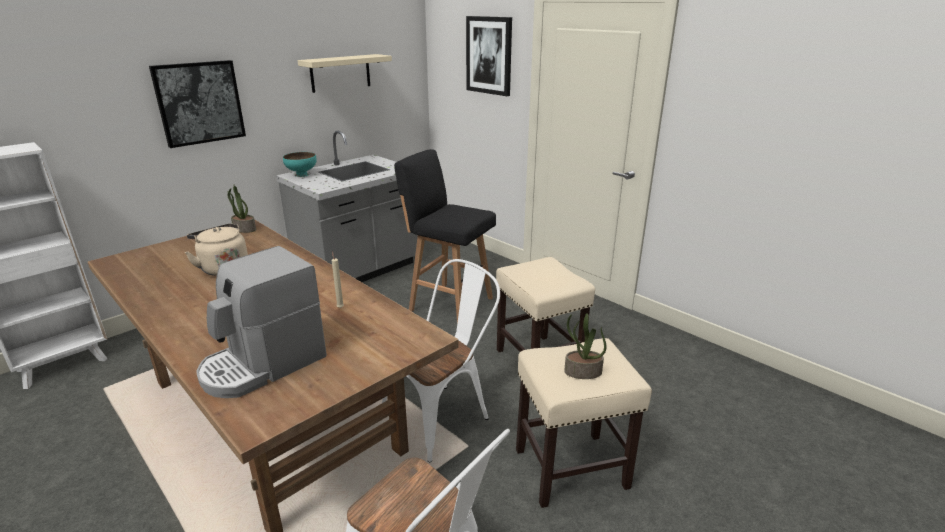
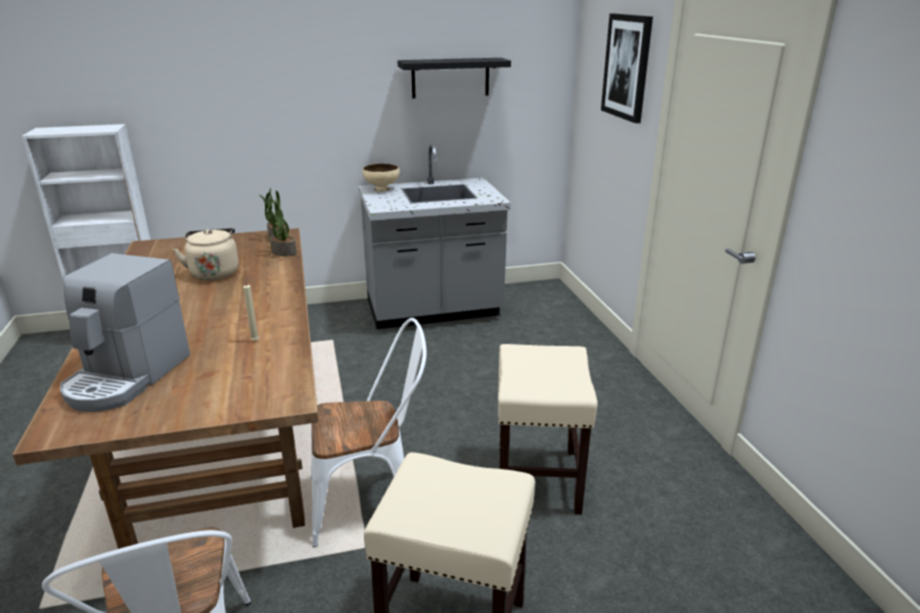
camera: 30 degrees right, 0 degrees up
(199, 103) = (282, 100): picture -> none
(263, 365) = (127, 377): coffee machine -> coffee machine turned 60 degrees counterclockwise
(302, 174) = (382, 189): turquoise bowl -> beige bowl
(340, 73) = (450, 78): beige shelf -> black shelf
(448, 303) = (495, 374): black stool -> none
(582, 372) = (445, 505): potted plant -> potted plant (283, 252)

